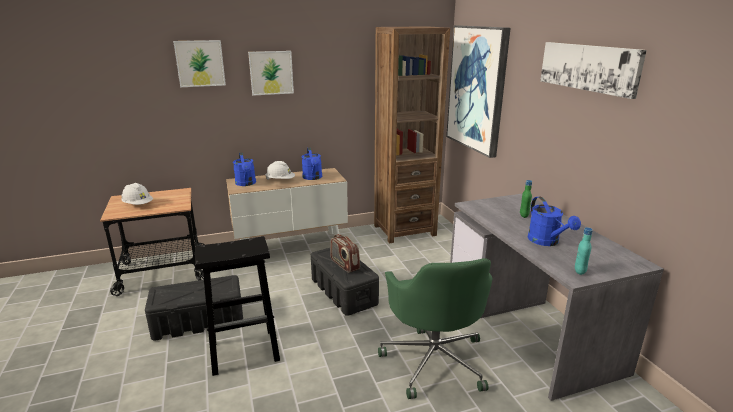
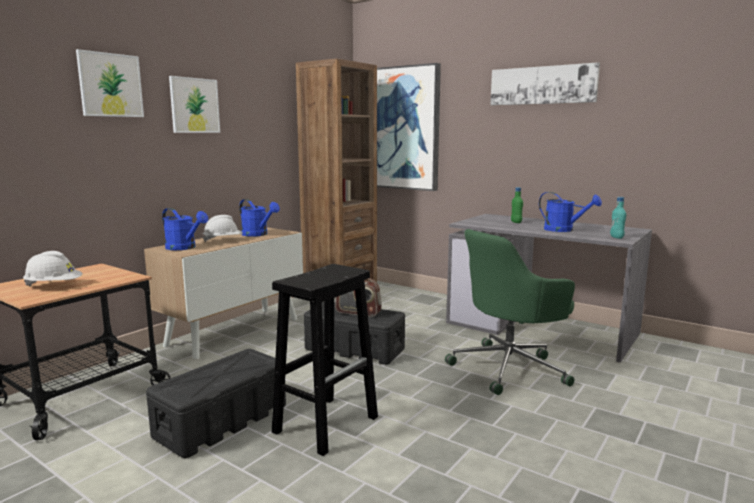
camera: 35 degrees left, 10 degrees down
(434, 360) = (510, 368): green office chair -> green office chair turned 105 degrees clockwise

